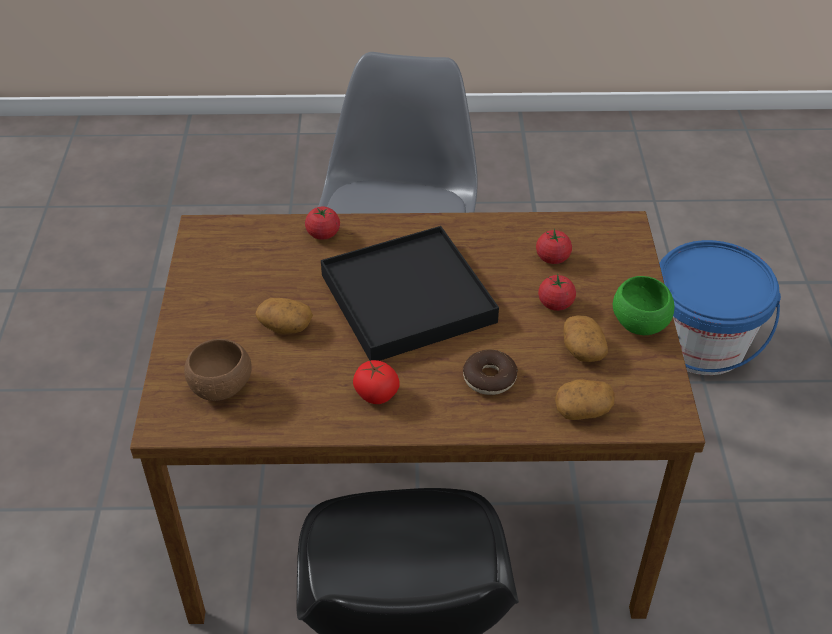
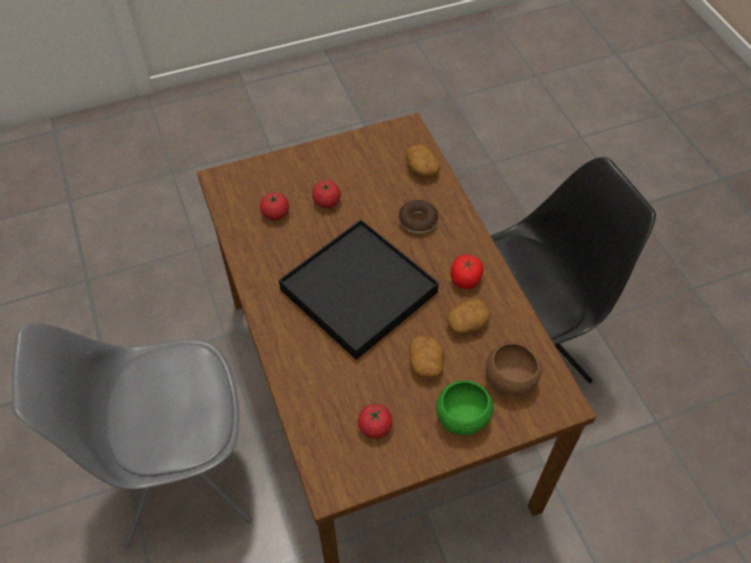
camera: 110 degrees left, 10 degrees up
(323, 234) = (301, 379): tomato -> tomato (375, 427)
(582, 349) = (366, 179): potato -> potato (467, 324)
(639, 324) = (328, 154): green bowl -> green bowl (462, 417)
(700, 343) = (156, 255): blue bucket -> none

